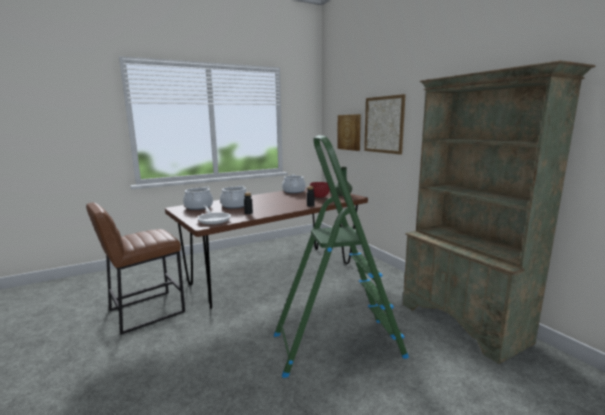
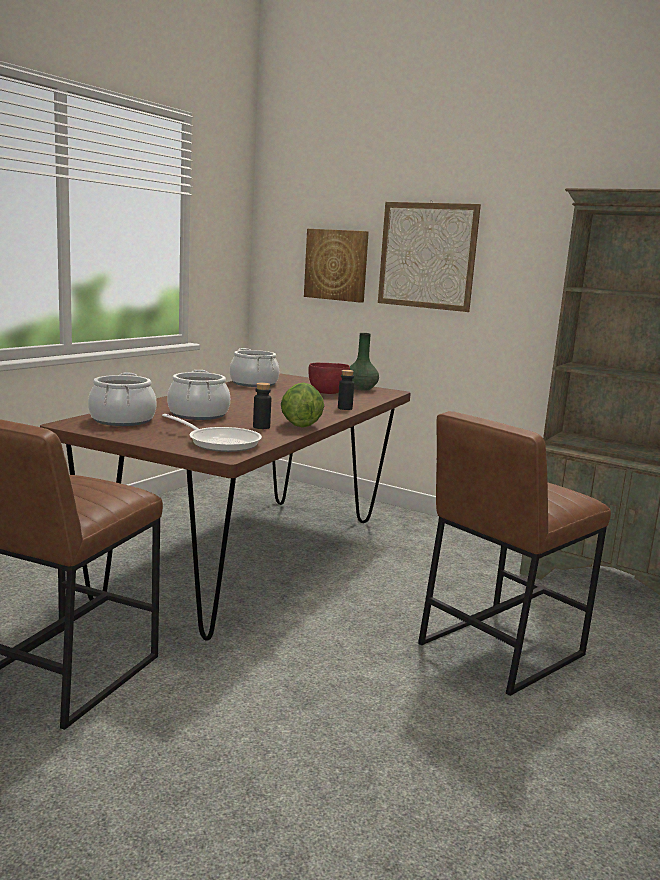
camera: 30 degrees left, 0 degrees up
(268, 213) = (300, 425): none -> lettuce
(338, 345) = (499, 650): green step ladder -> brown chair

